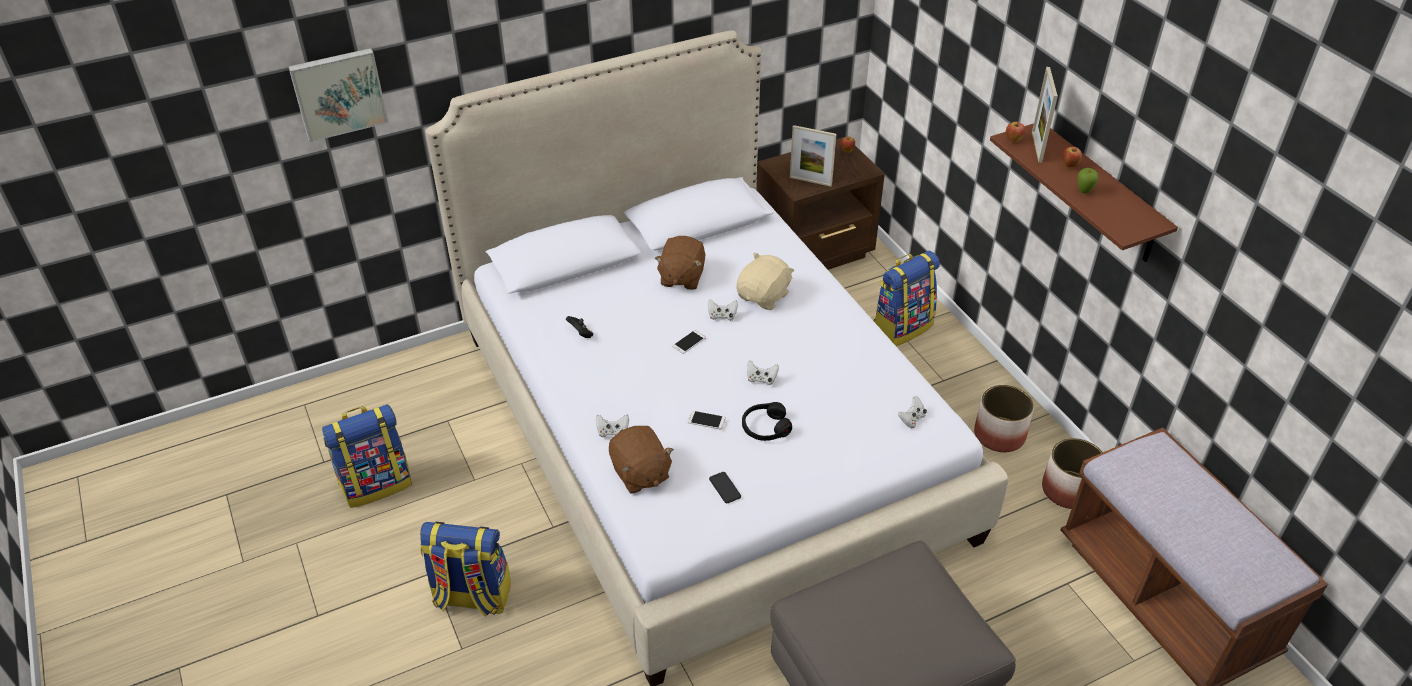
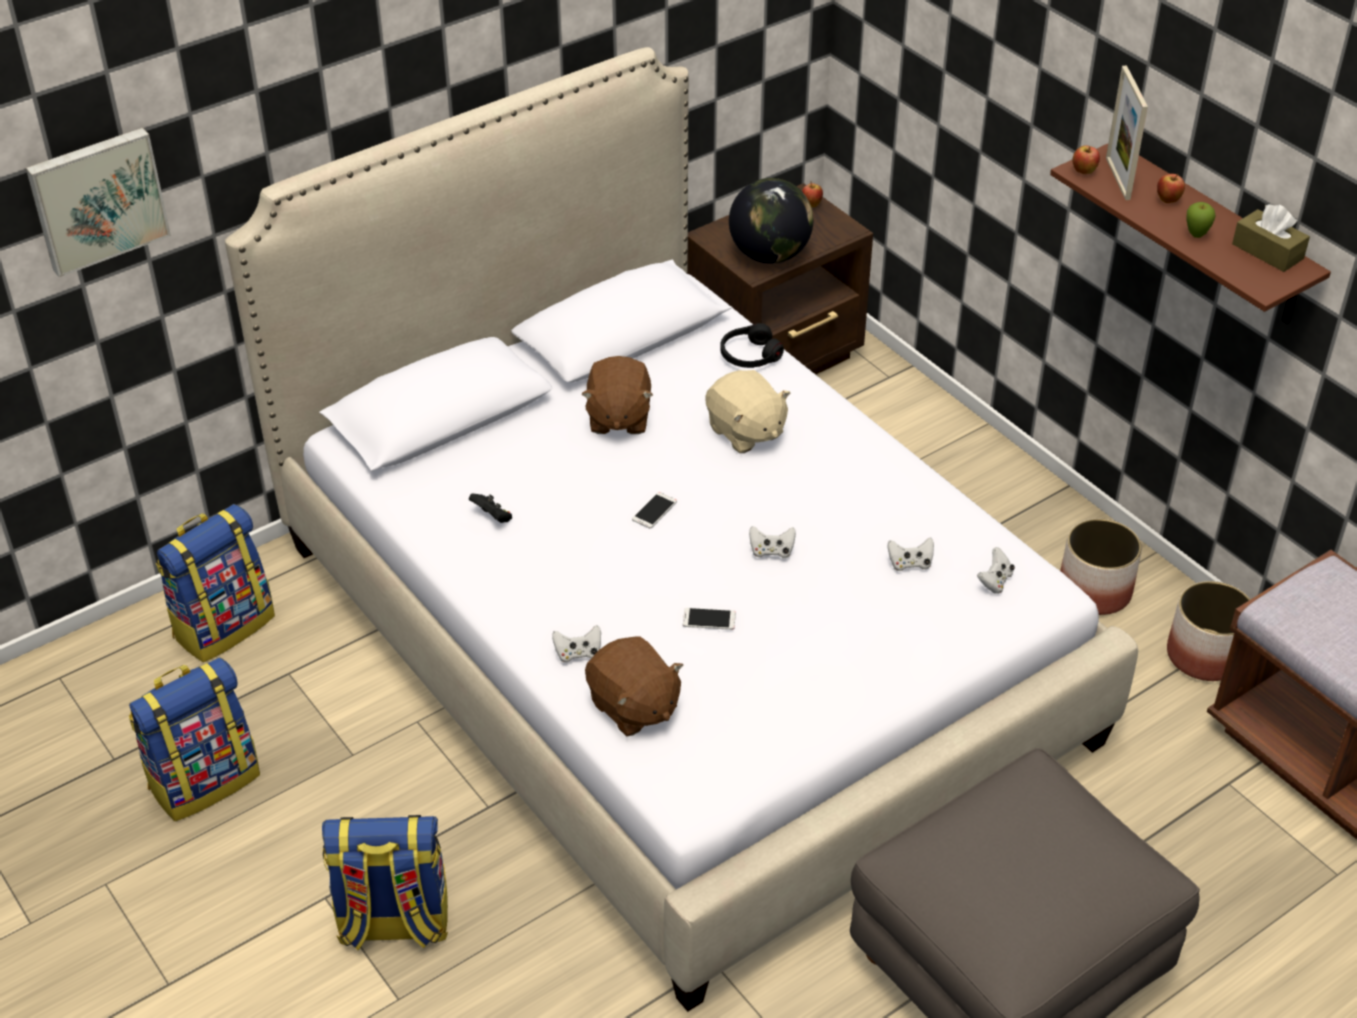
camera: 10 degrees left, 0 degrees up
(722, 316) = (692, 467): white game controller -> white game controller (910, 564)
(725, 488) = (759, 710): phone -> none
(764, 296) = (745, 432): beige plush toy -> beige plush toy turned 120 degrees clockwise
(765, 427) = (794, 619): black headphones -> black headphones (749, 355)
(810, 181) = (769, 255): picture frame -> globe
(901, 327) = (924, 454): backpack -> backpack (223, 625)
(1134, 208) = (1267, 251): none -> brown tissue box

